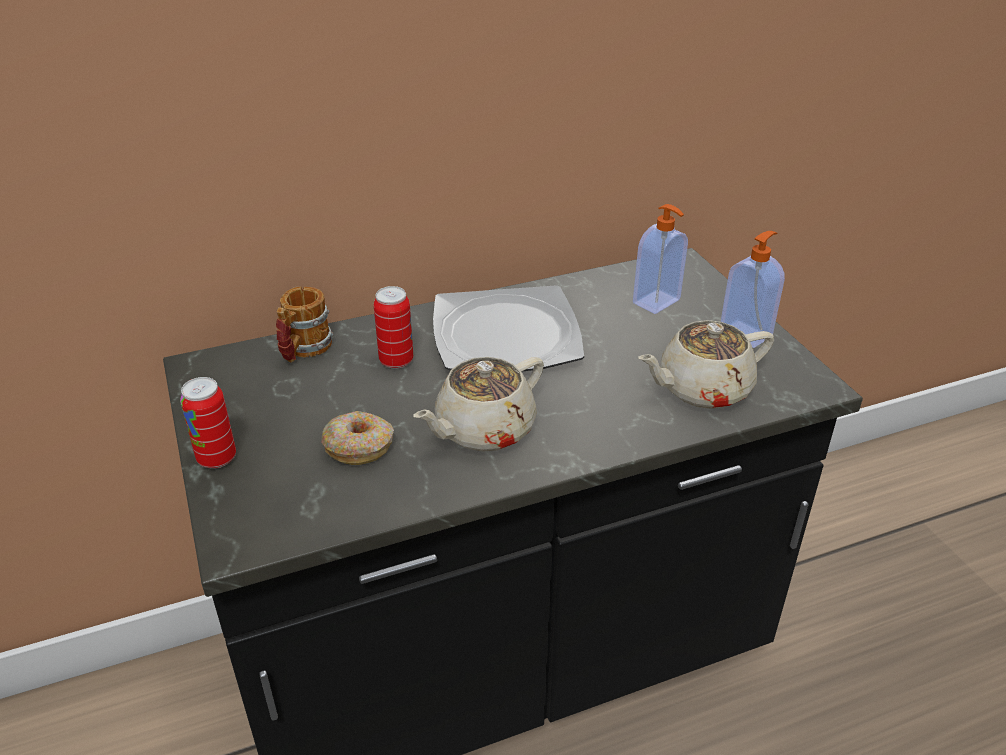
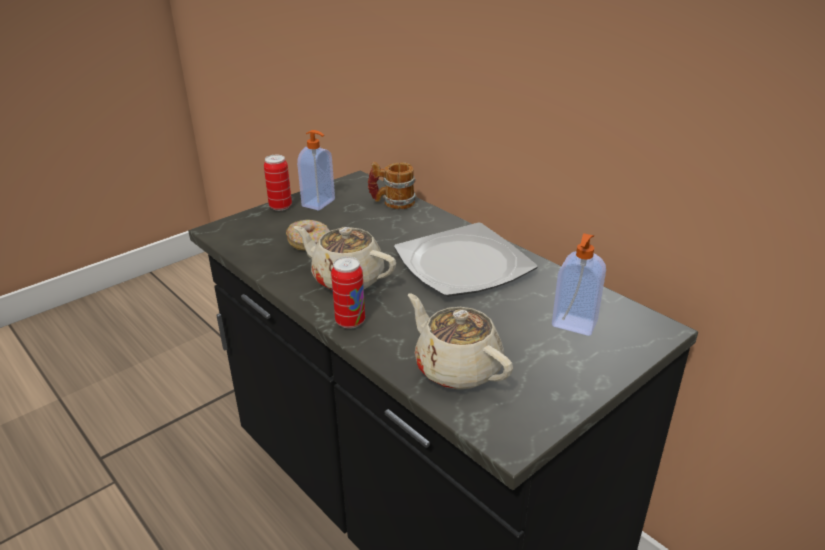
camera: 70 degrees right, 5 degrees down
(396, 361) = (402, 233): can -> can (350, 321)
(746, 333) = (566, 383): soap dispenser -> soap dispenser (319, 203)

